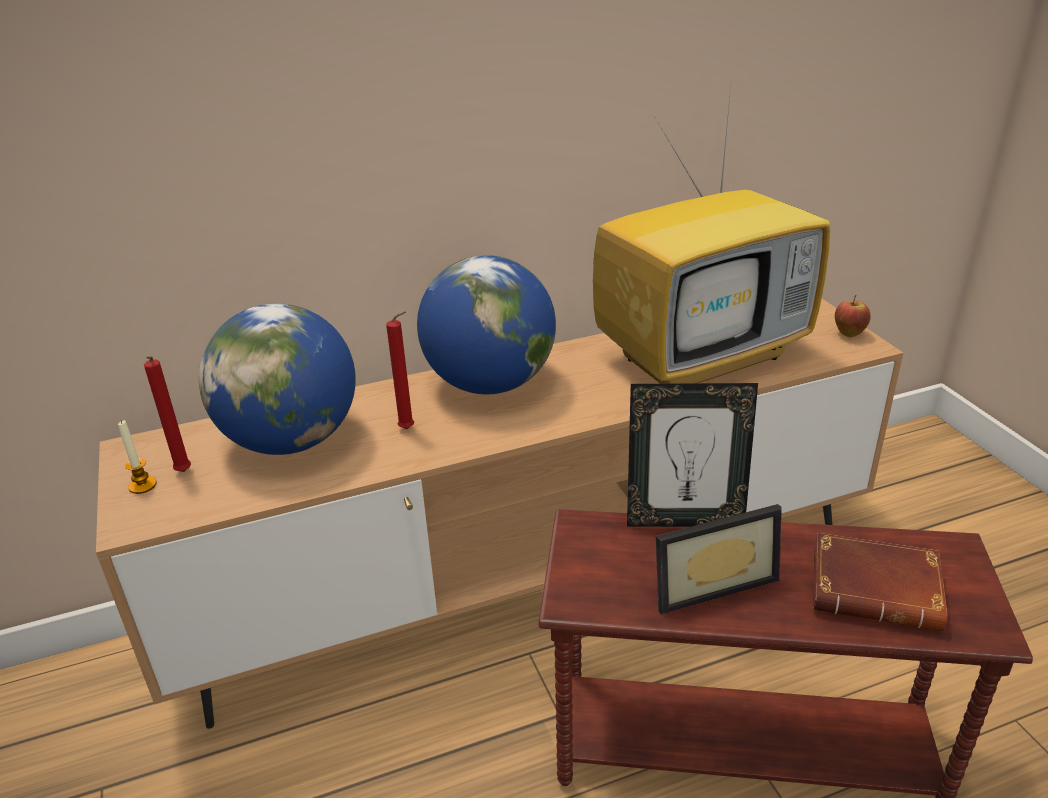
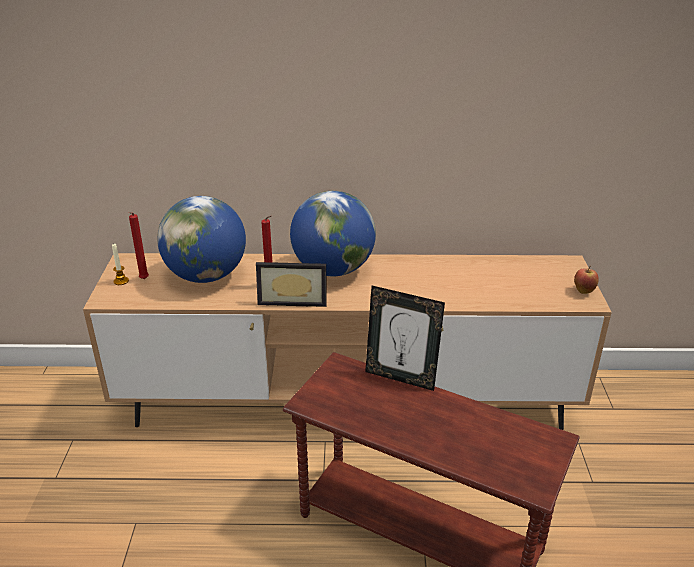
camera: 20 degrees right, 0 degrees up
(703, 356) = (474, 283): television -> none
(709, 581) = (390, 414): picture frame -> picture frame (293, 299)
(878, 589) = (486, 447): brown book -> none

